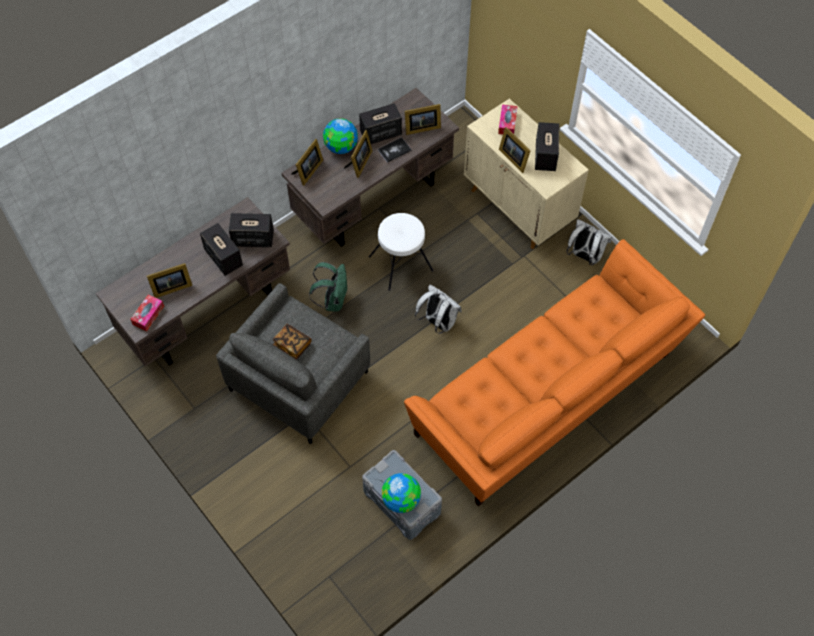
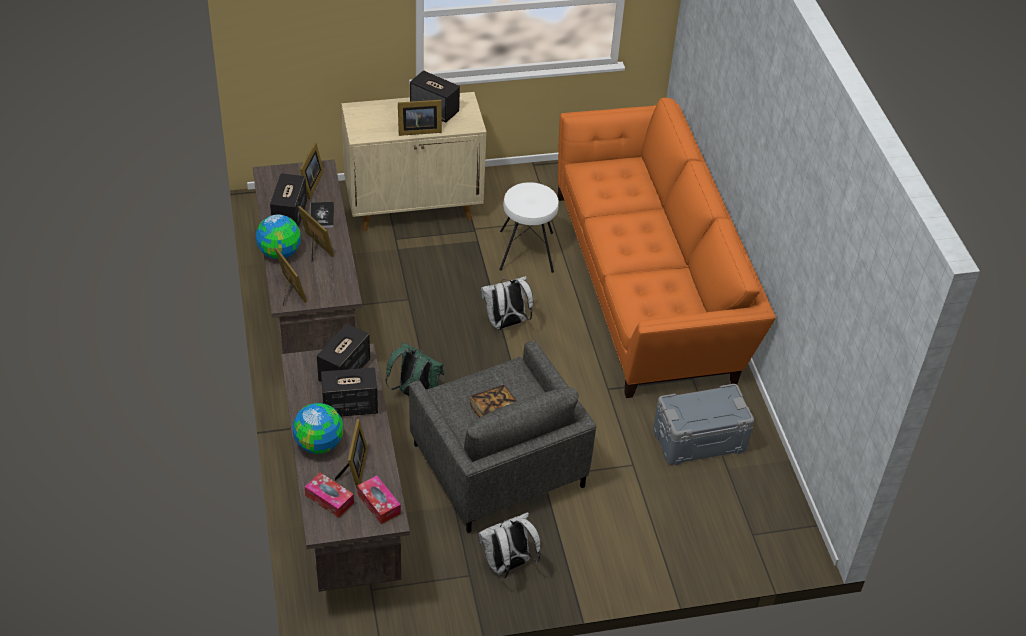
camera: 65 degrees left, 15 degrees down
(401, 264) = (412, 321): white stool -> white stool (527, 251)
(401, 499) = (719, 414): globe -> globe (319, 443)
(507, 123) = (371, 117): tissue box -> tissue box (329, 499)
(584, 256) = (508, 189): white backpack -> white backpack (507, 565)

